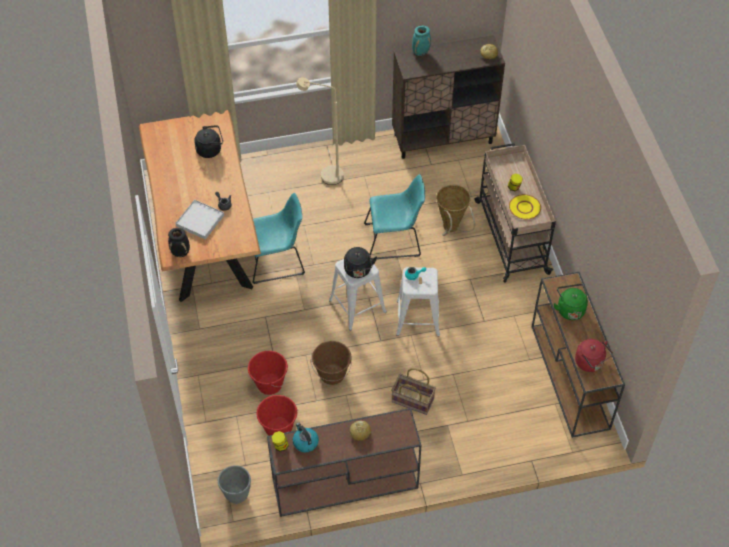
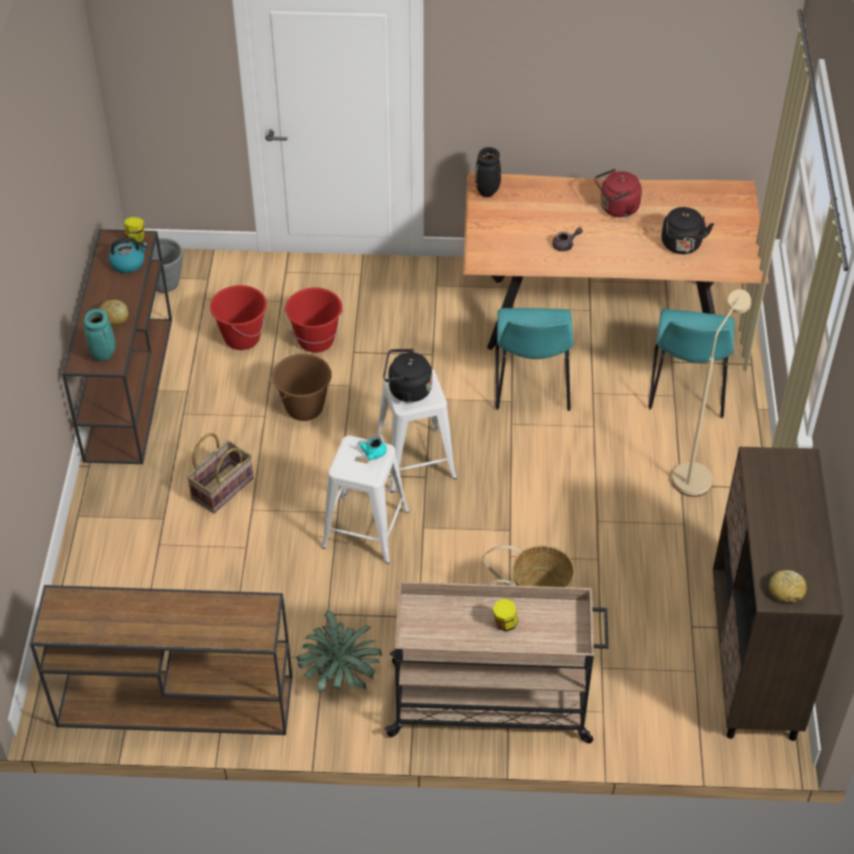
camera: 105 degrees right, 5 degrees down
(200, 221) = (541, 217): white tray -> none
(395, 240) = (531, 535): turquoise chair -> turquoise chair (687, 388)
(421, 52) = (808, 487): turquoise vase -> turquoise vase (104, 355)
(519, 305) = (340, 672): none -> potted plant
(524, 208) = (452, 626): yellow plate -> none
(569, 309) = (205, 614): green kettle -> none
(590, 363) = (90, 610): red kettle -> red kettle (616, 208)

